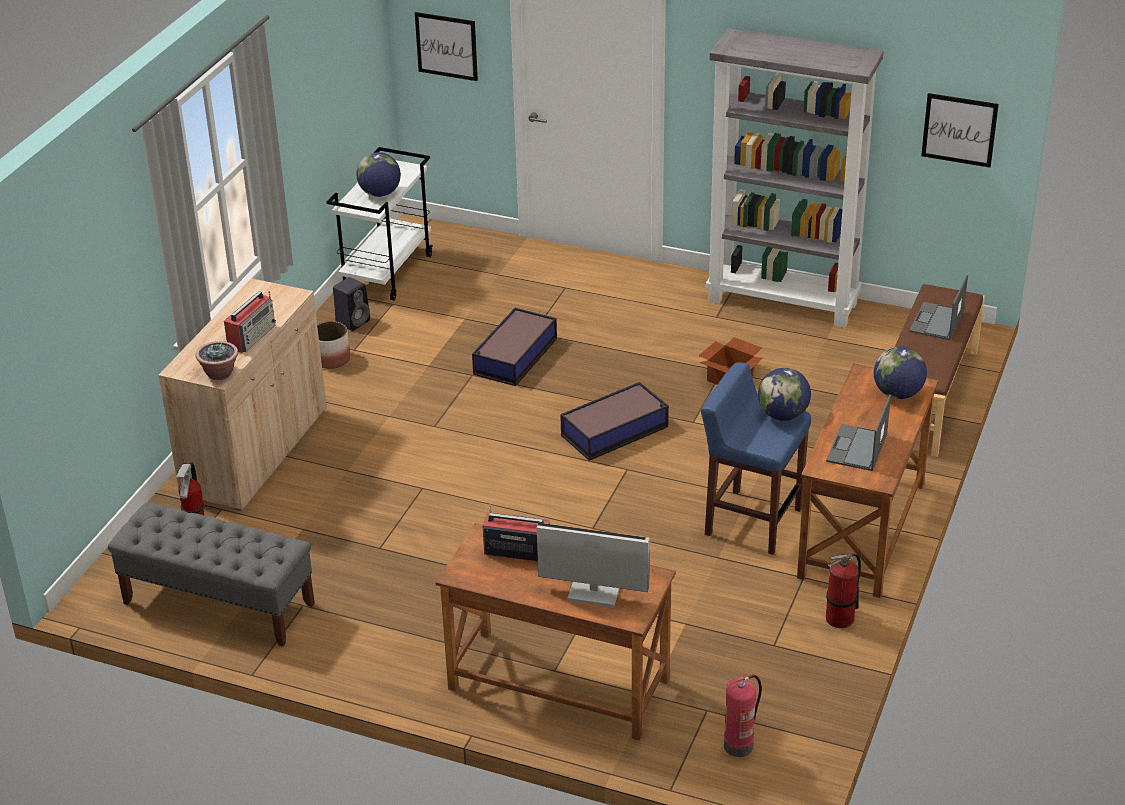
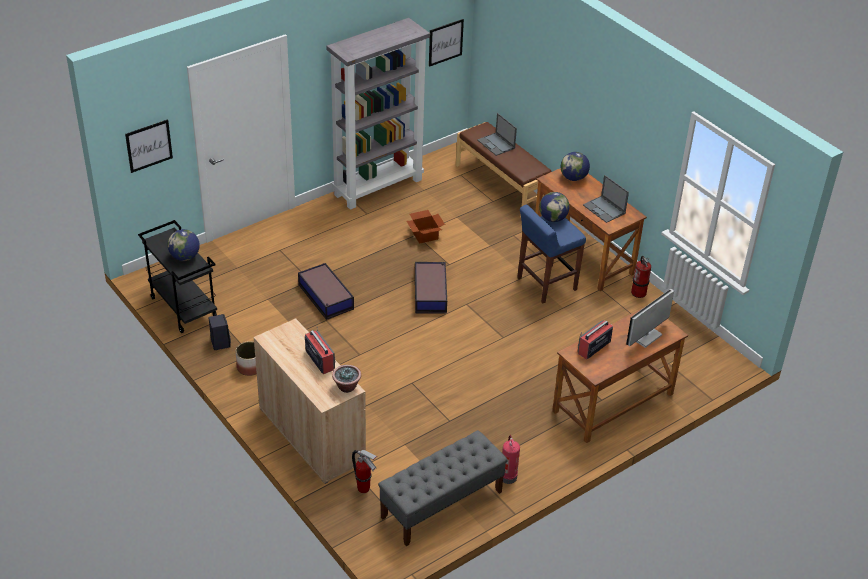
camera: 60 degrees left, 5 degrees up
(387, 272) = (183, 308): white cart -> black cart
(739, 745) = (698, 364): fire extinguisher -> fire extinguisher (507, 476)

